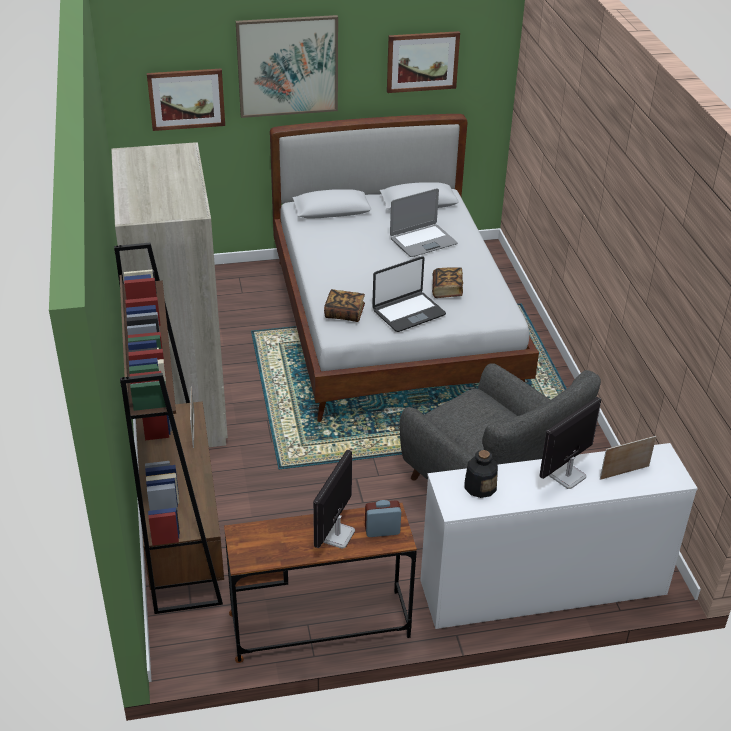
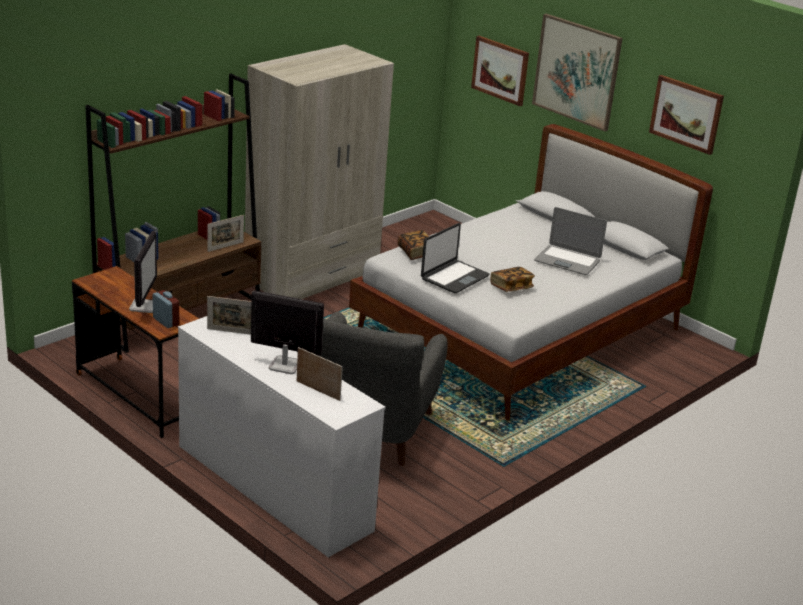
camera: 55 degrees right, 10 degrees down
(336, 536) = (144, 306): monitor -> monitor turned 105 degrees clockwise
(408, 312) = (454, 277): laptop -> laptop turned 75 degrees counterclockwise
(480, 486) = (232, 332): bottle -> picture frame

